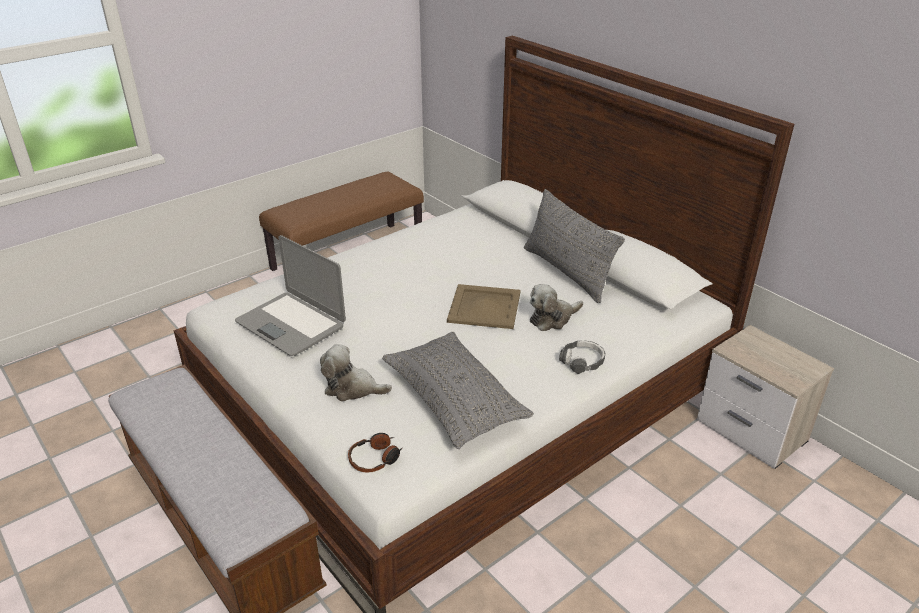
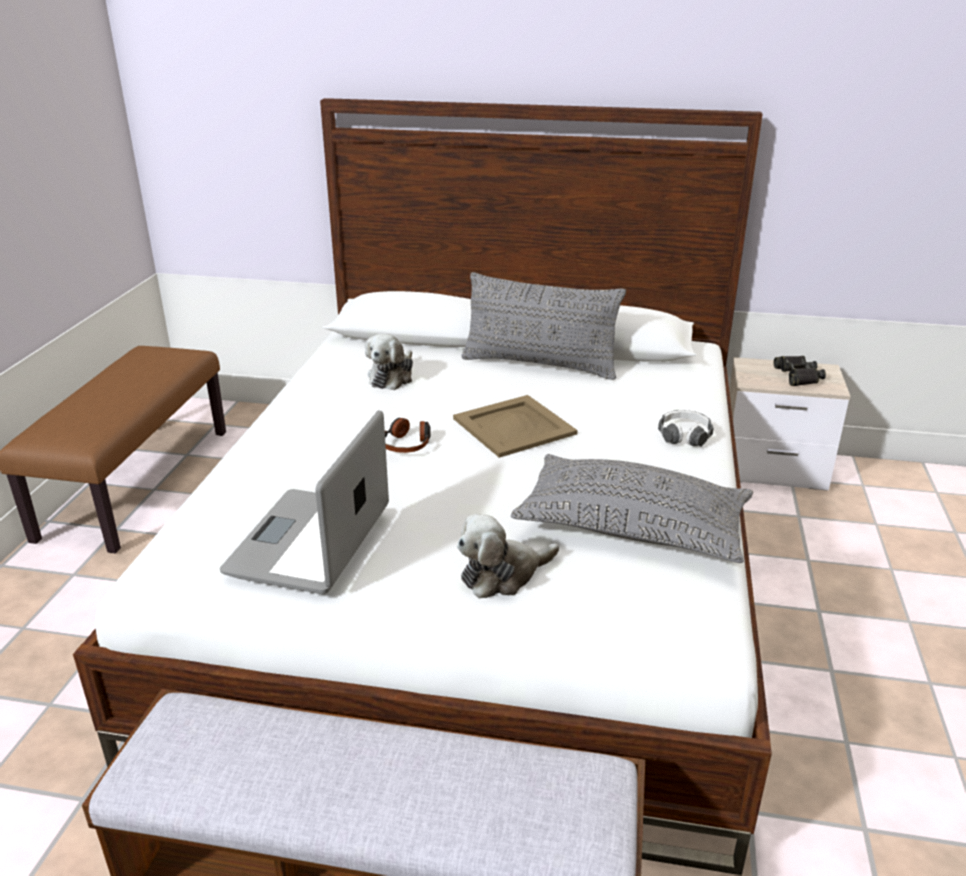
camera: 40 degrees left, 5 degrees down
(291, 324) = (311, 542): laptop -> laptop turned 105 degrees clockwise
(375, 459) = (653, 632): headphones -> headphones (407, 444)
(552, 318) = (595, 410): plush toy -> plush toy (392, 377)
(779, 361) = (798, 376): none -> black binoculars

